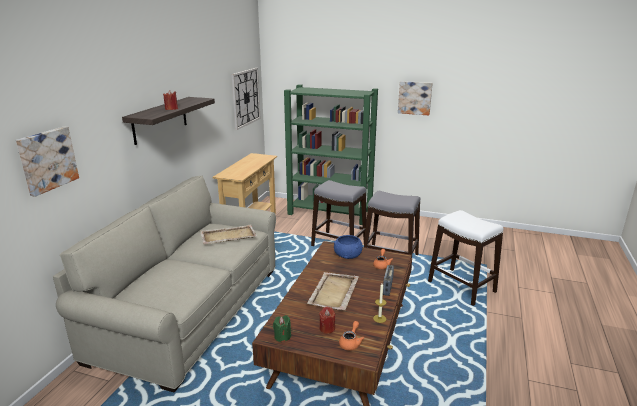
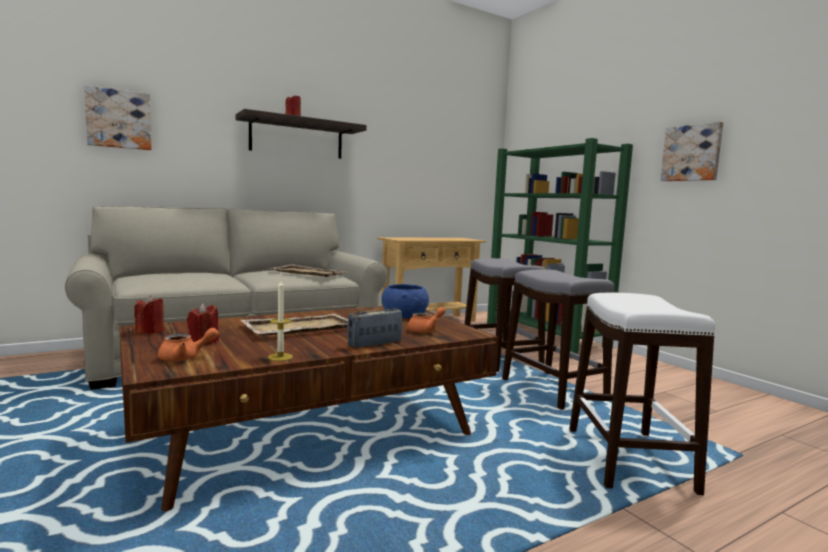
camera: 40 degrees right, 15 degrees down
(245, 97) = (464, 165): wall clock -> none
(282, 337) = (150, 331): green candle -> red candle

